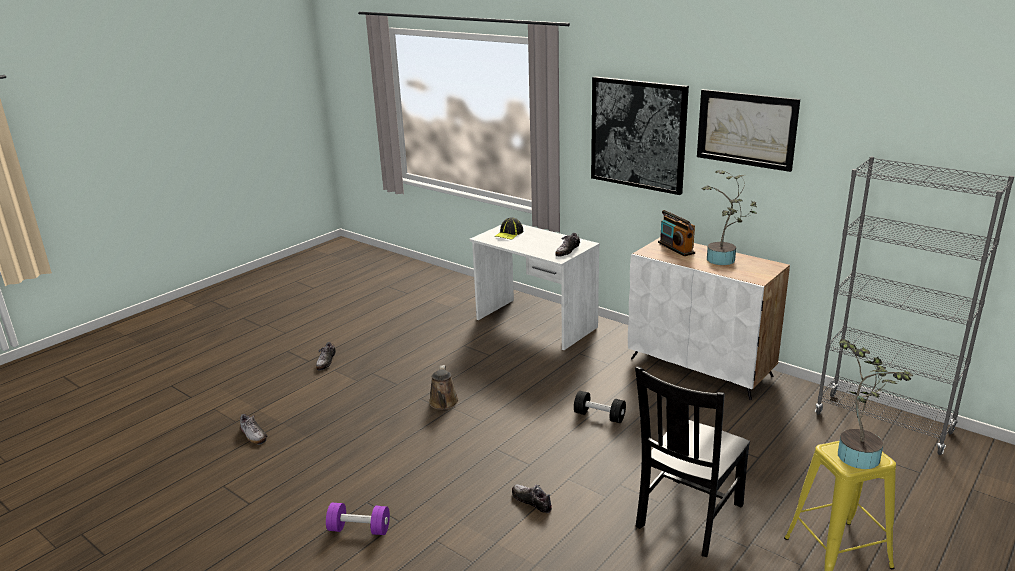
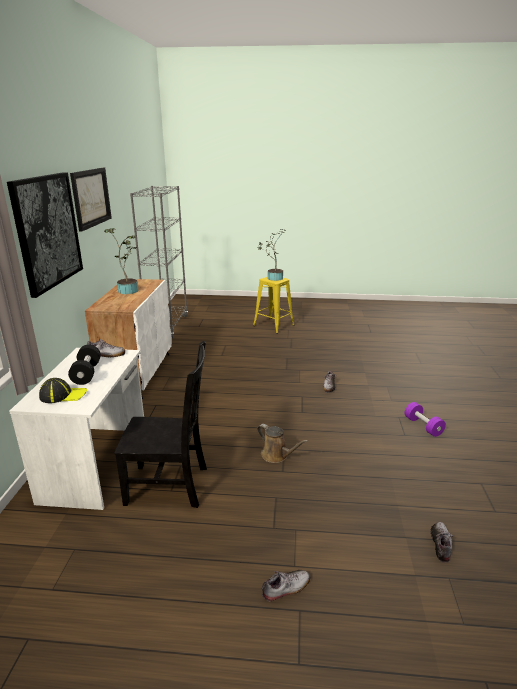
camera: 125 degrees left, 0 degrees up
(443, 403) = (277, 455): brown watering can -> brown watering can turned 75 degrees clockwise
(599, 416) = (229, 390): black dumbbell -> black dumbbell (86, 373)
(676, 248) = (112, 303): radio -> none
(687, 517) = (289, 351): black chair -> black chair (170, 485)

